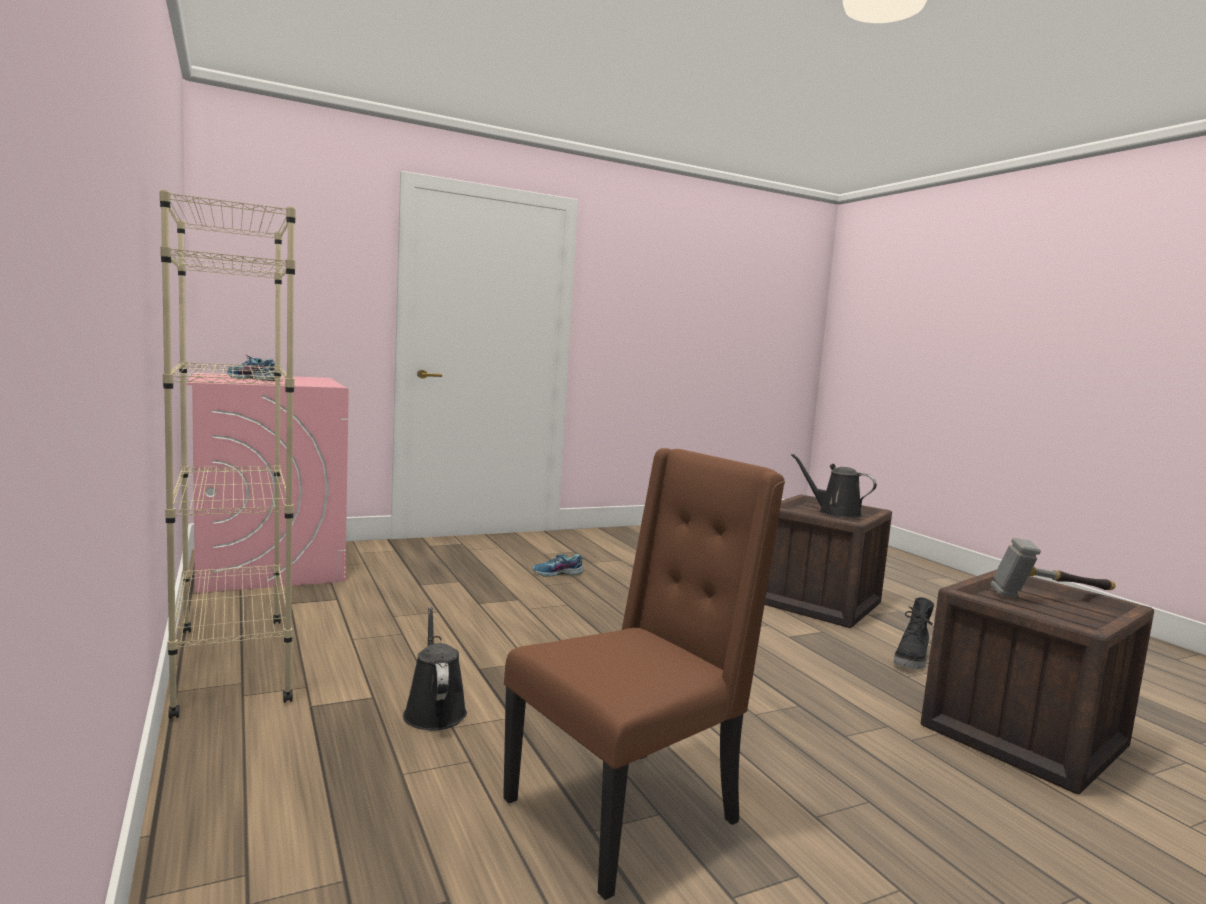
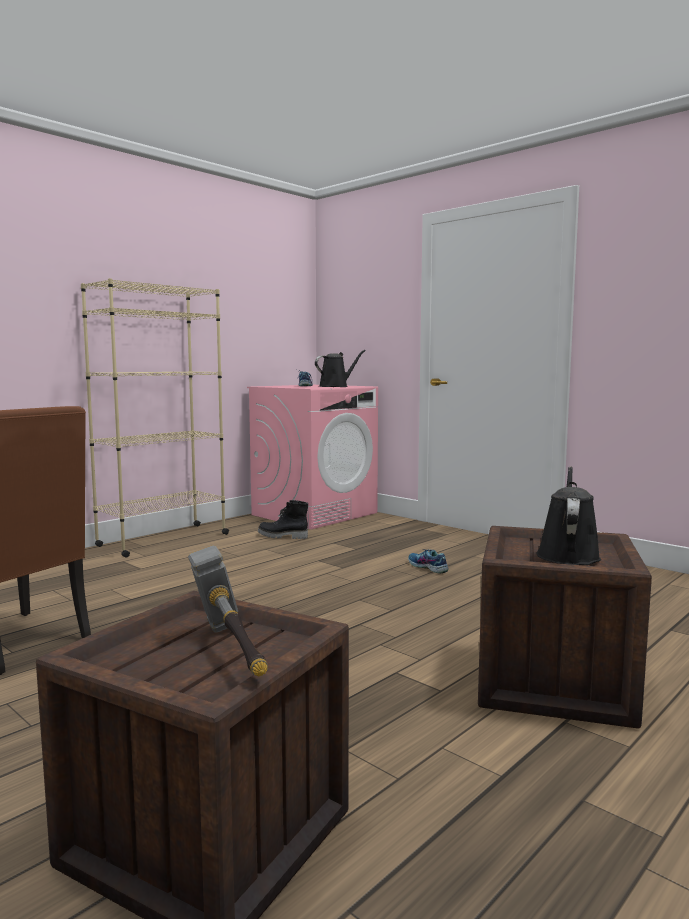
camera: 70 degrees right, 0 degrees up
(434, 711) = (129, 582): black watering can -> black watering can (336, 386)
(912, 660) = (411, 754): black boot -> black boot (282, 536)

